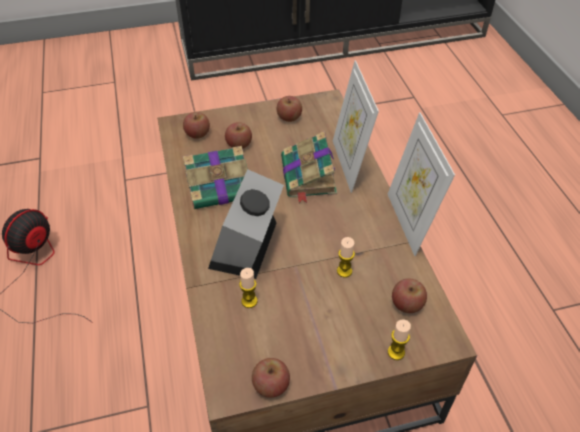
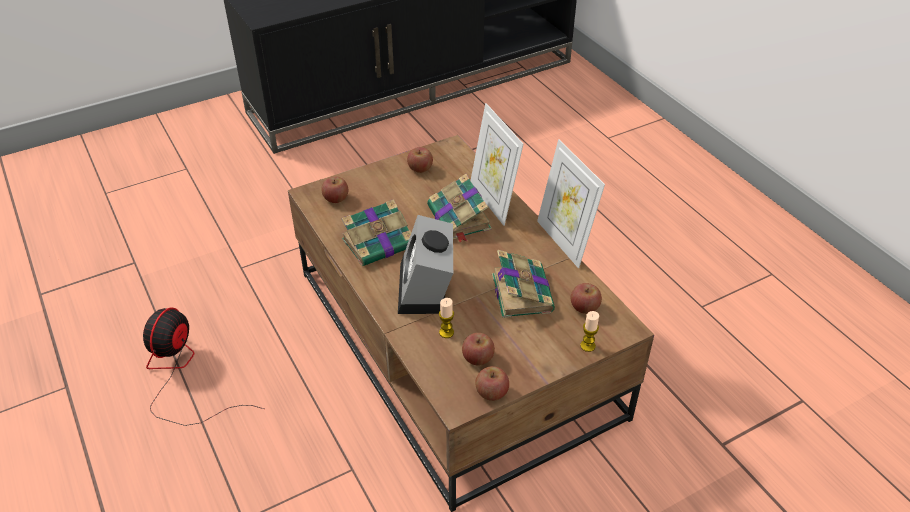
camera: 15 degrees left, 5 degrees down
(239, 144) = (381, 201): apple -> apple (478, 358)
(344, 271) = (521, 292): candle -> book

